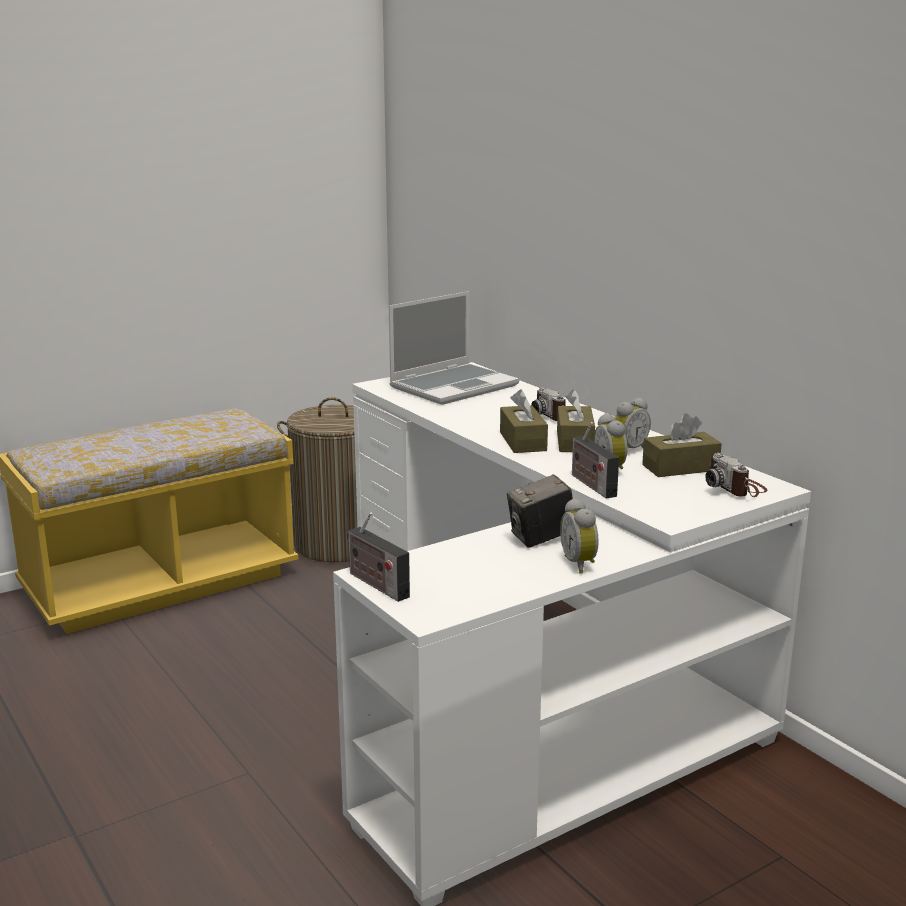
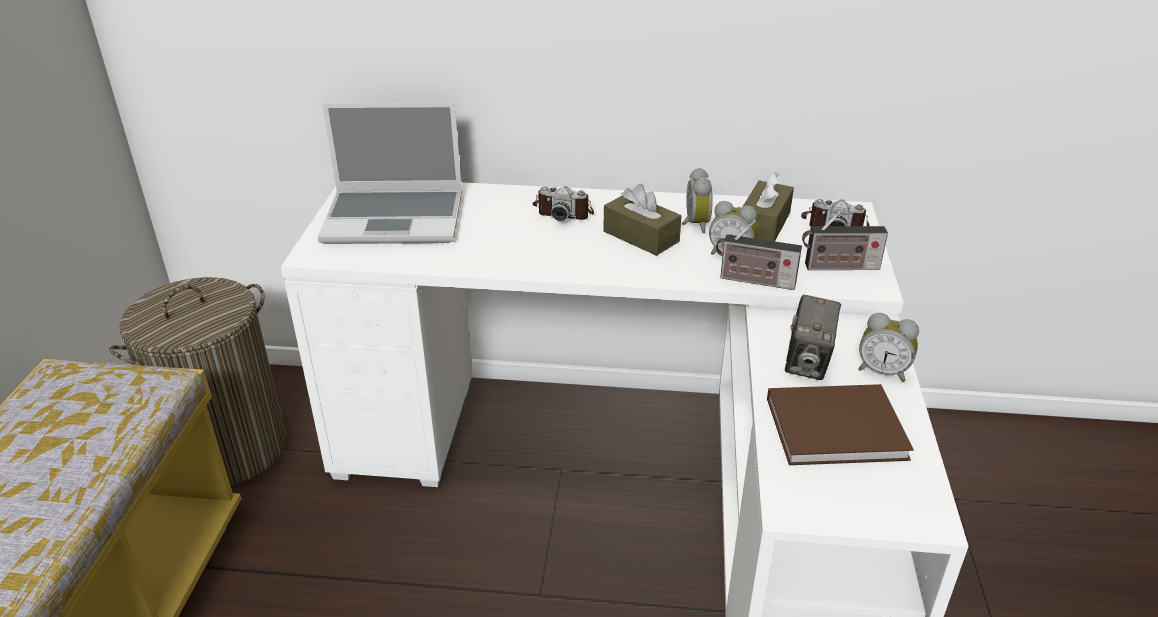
camera: 50 degrees left, 15 degrees up
(375, 584) = (823, 515): radio -> radio (838, 267)
(454, 386) = (396, 218): laptop -> laptop turned 90 degrees clockwise
(480, 567) = (840, 428): none -> brown book
(523, 441) = (605, 259): brown tissue box -> none

